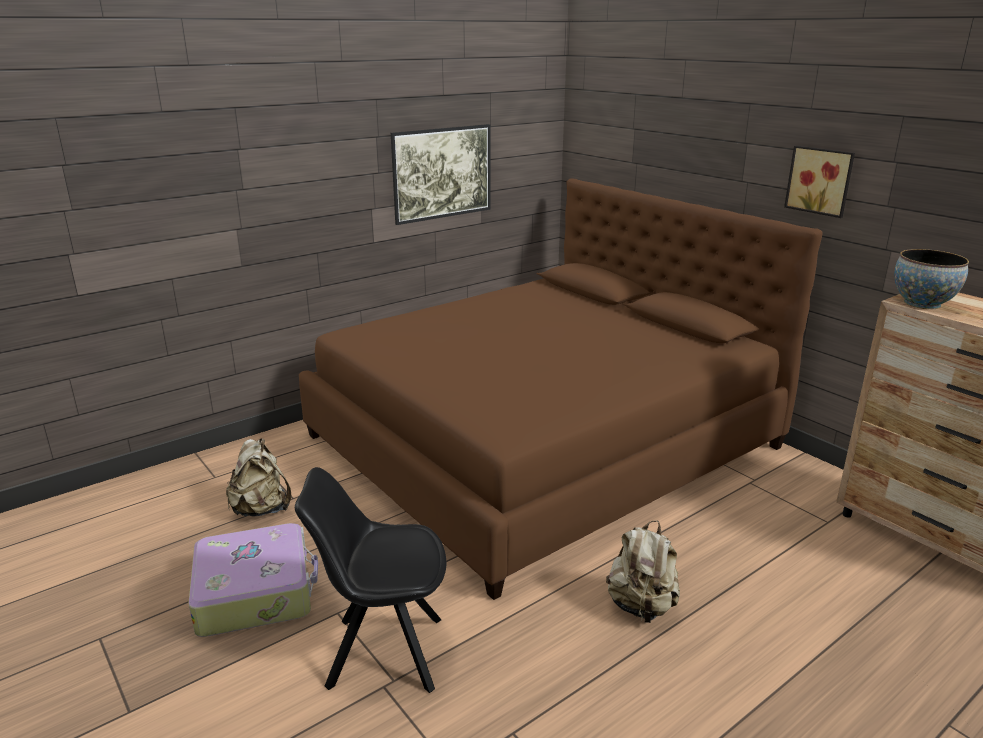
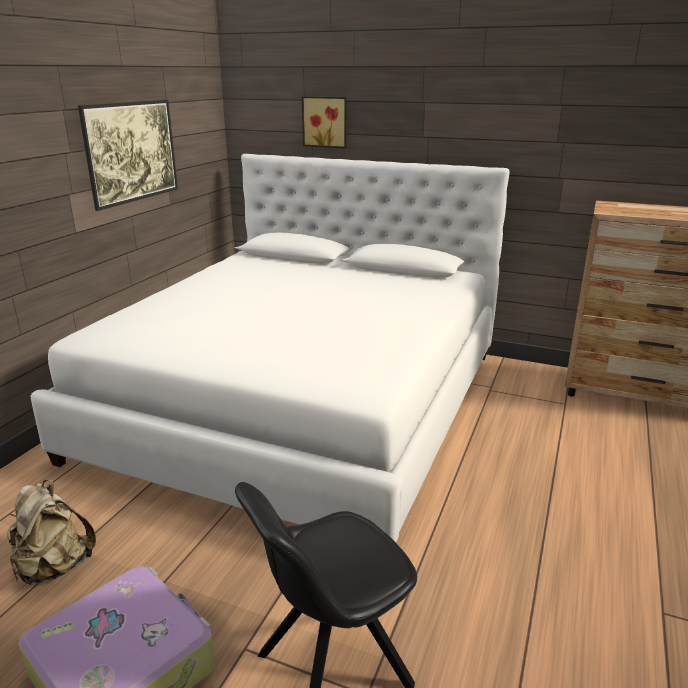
camera: 30 degrees left, 0 degrees up
(542, 441) = (303, 402): brown bed -> white bed
(641, 606) = (509, 519): beige backpack -> none
(820, 180) = (498, 127): picture -> picture (325, 122)
(922, 304) = (619, 211): bowl -> none

